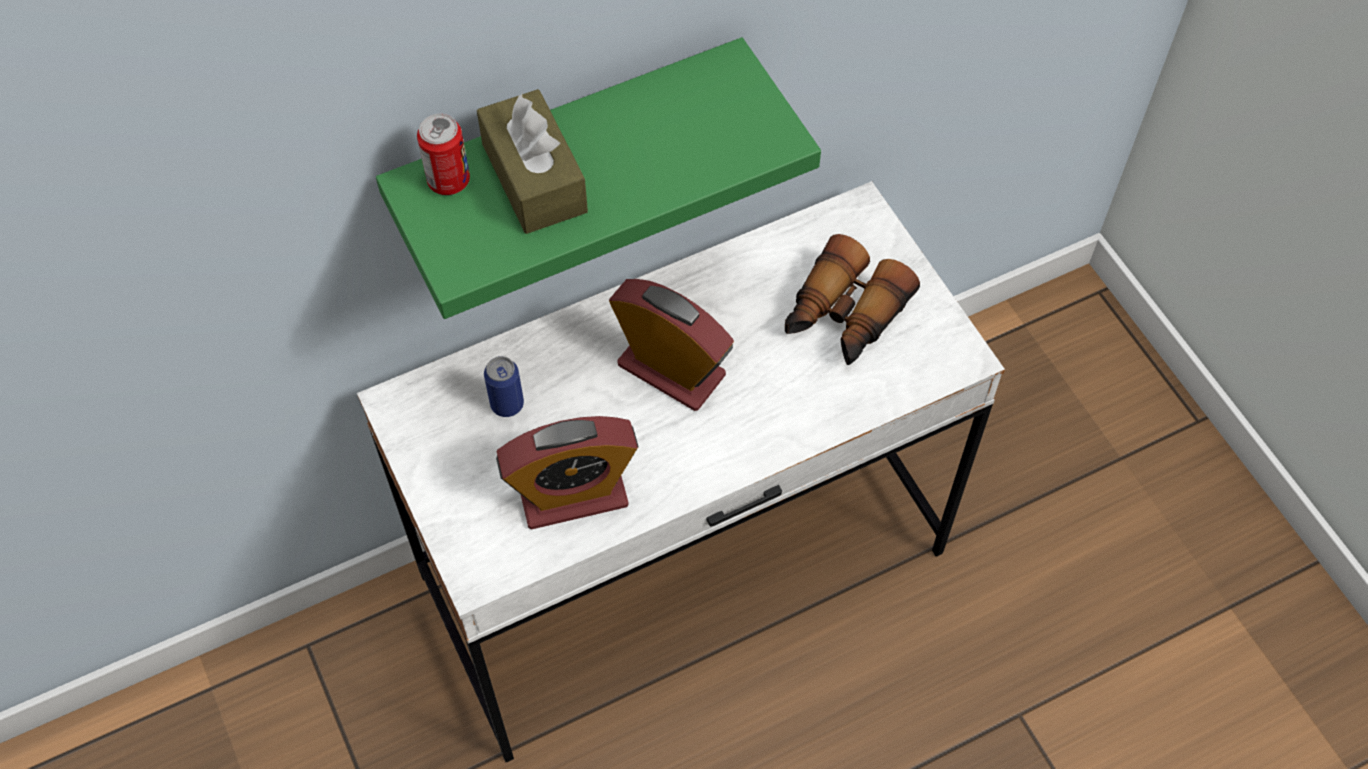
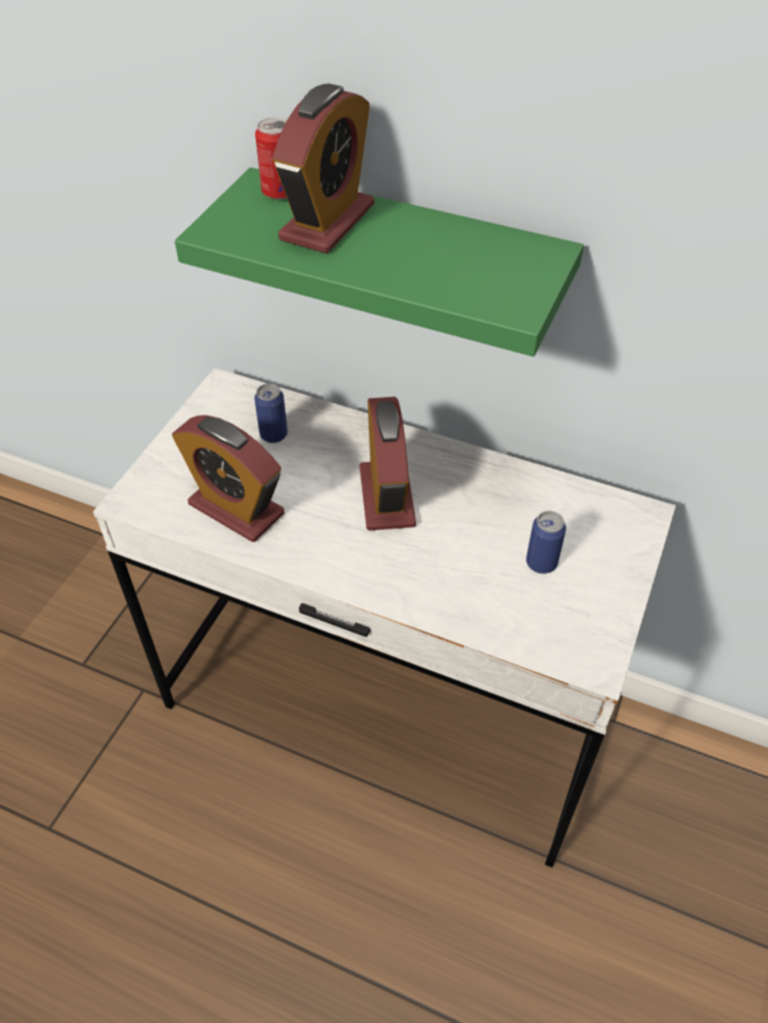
camera: 50 degrees right, 10 degrees down
(534, 178) = (327, 222): brown tissue box -> alarm clock
(843, 316) = (541, 563): binoculars -> can

